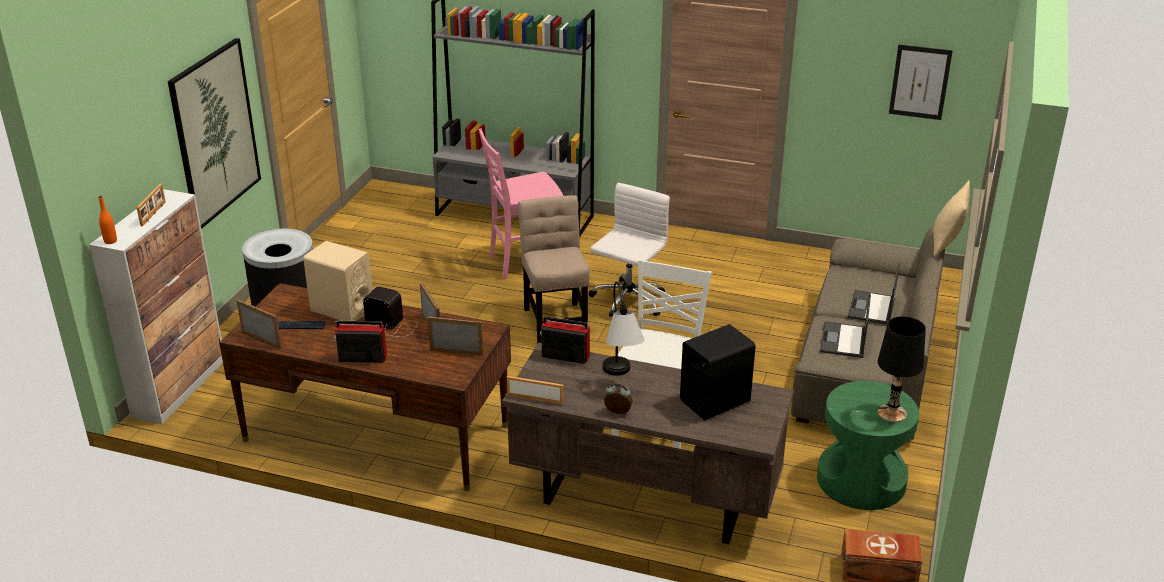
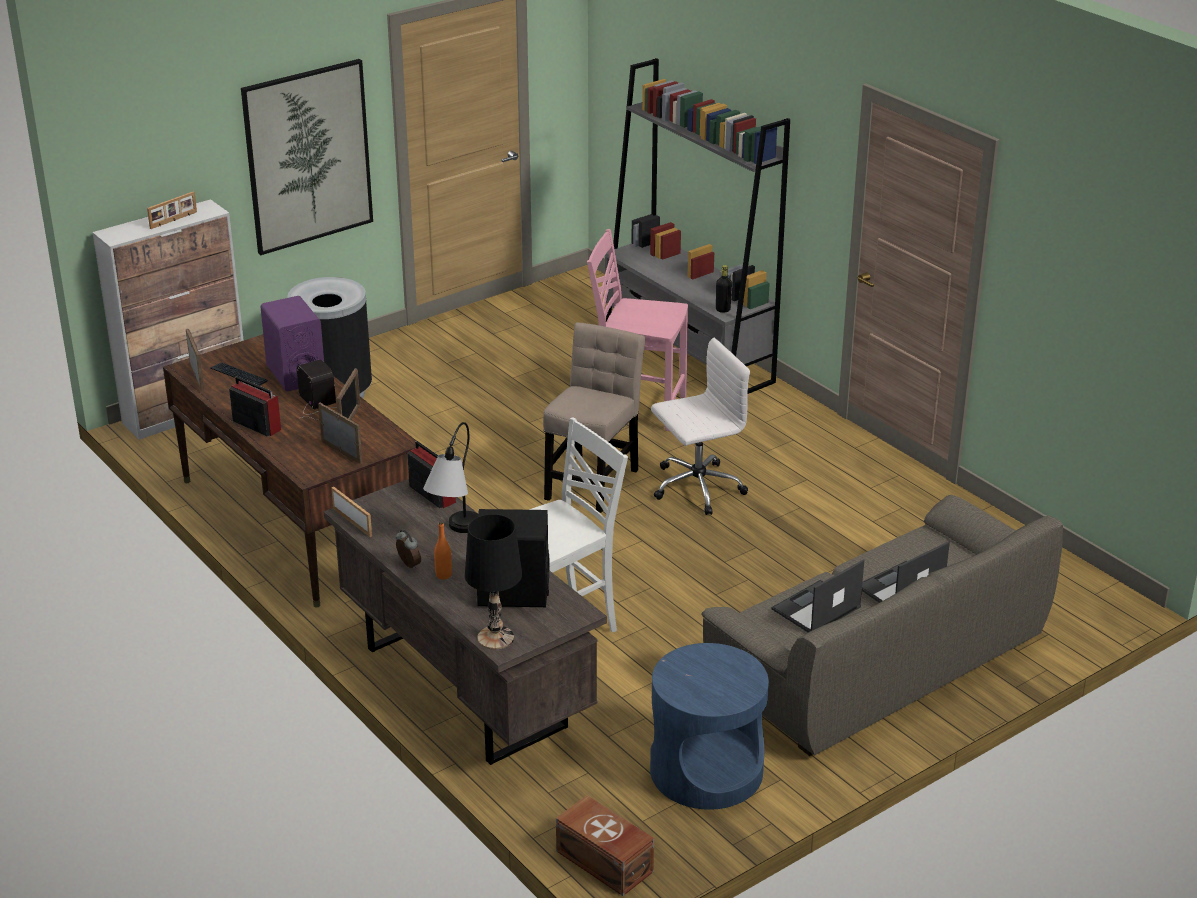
camera: 35 degrees right, 0 degrees up
(110, 241) = (110, 234): orange bottle -> orange bottle (443, 575)
(342, 309) = (295, 374): beige speaker -> purple speaker
(562, 170) = (723, 310): none -> black bottle
(861, 480) = (706, 771): green side table -> blue side table
(892, 413) = (722, 693): black table lamp -> black table lamp (496, 638)
(920, 82) = (1119, 318): picture -> none
(946, 244) = (1030, 540): beige pillow -> none

